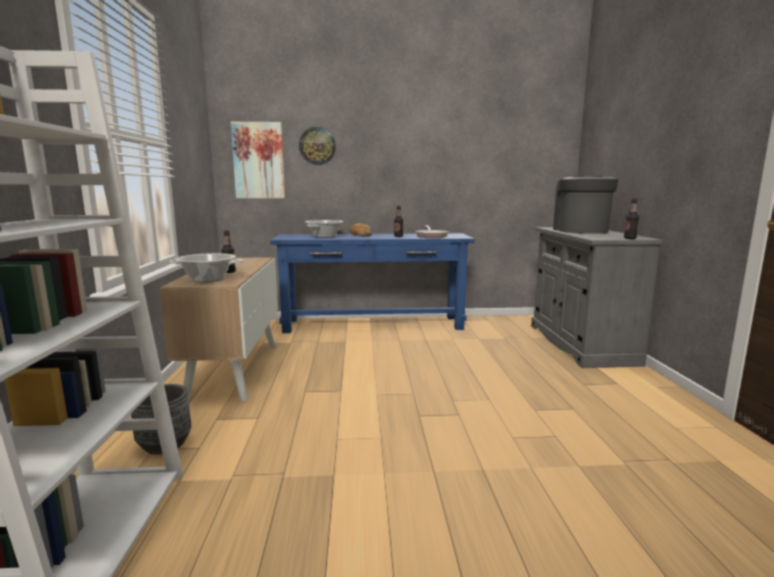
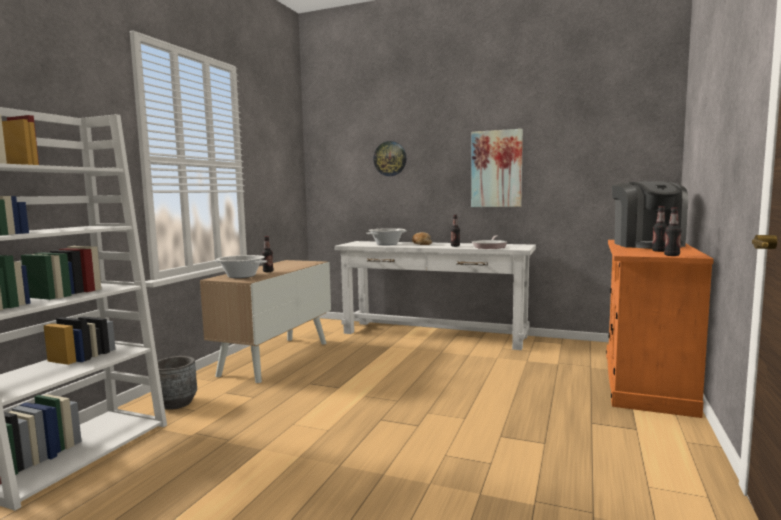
camera: 25 degrees right, 5 degrees down
(258, 161) = (340, 174): picture -> picture (496, 169)
(373, 324) = (433, 335): blue console table -> white console table
(580, 230) = (647, 245): coffee machine -> coffee machine turned 150 degrees clockwise
(580, 344) = (645, 382): grey cabinet -> orange cabinet
(608, 235) = (659, 251): none -> bottle

